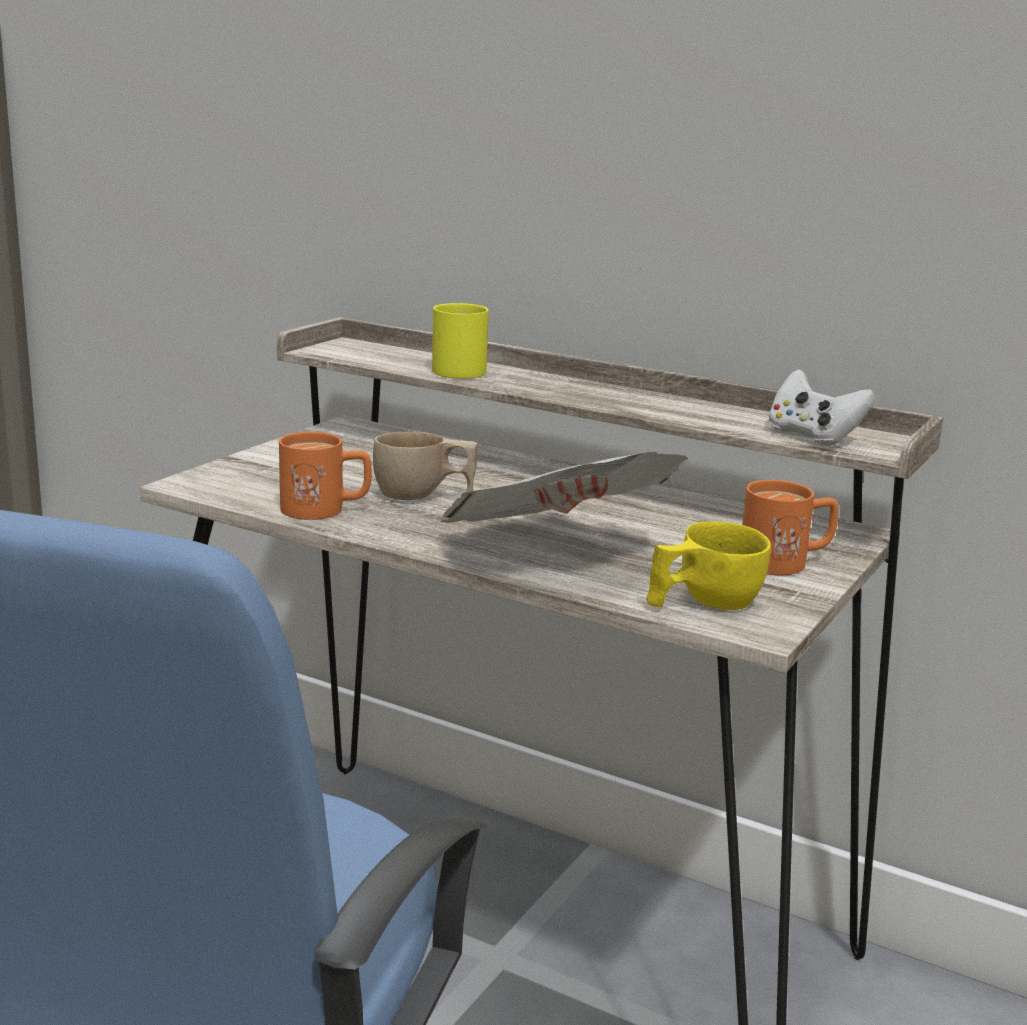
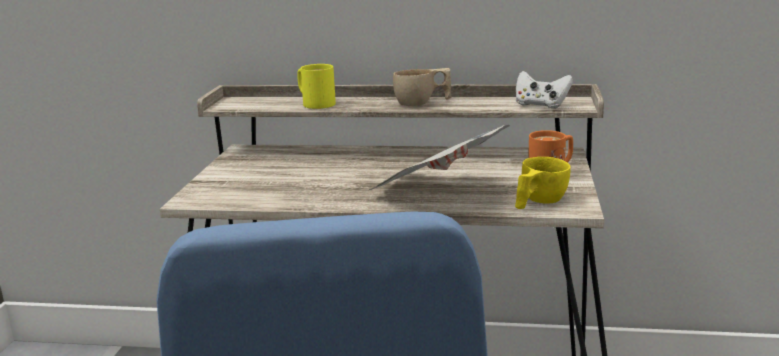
camera: 20 degrees left, 0 degrees up
(326, 510) = (288, 198): orange mug -> none
(424, 496) = (333, 179): beige cup -> beige cup (422, 103)

